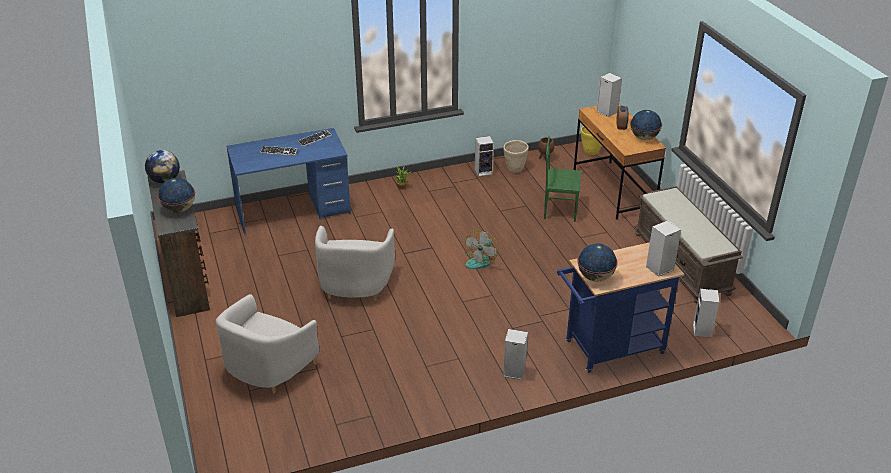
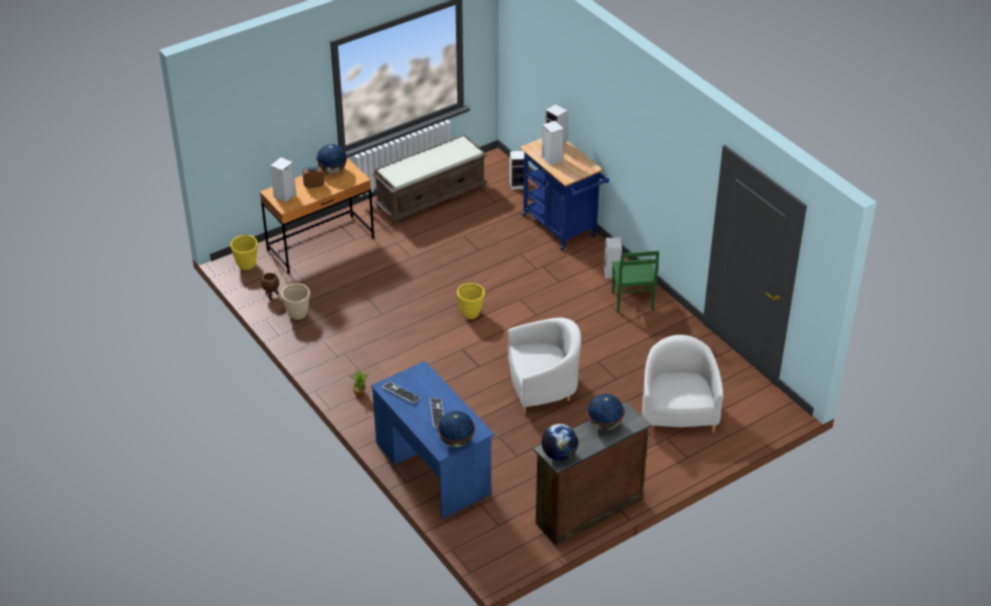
camera: 105 degrees left, 5 degrees up
(268, 369) = (677, 413): white armchair -> white armchair turned 105 degrees counterclockwise
(481, 260) = (471, 314): fan -> yellow planter
(484, 171) = (308, 336): speaker -> speaker (551, 158)
(559, 210) = (368, 275): green chair -> green chair (631, 301)
(595, 277) = (581, 170): globe -> globe (456, 441)

